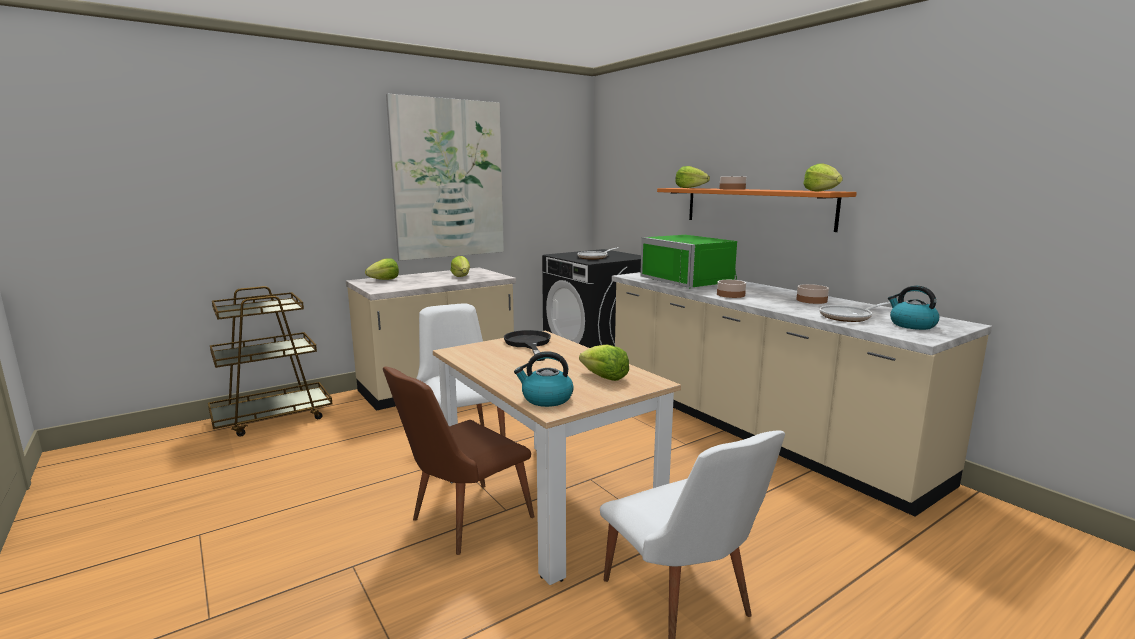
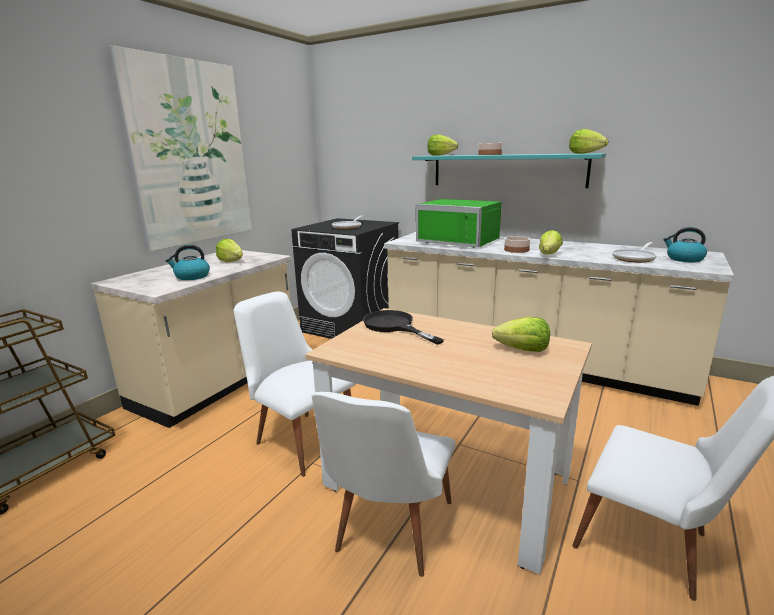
camera: 25 degrees left, 5 degrees up
(384, 280) = (144, 276): lettuce -> lettuce (549, 254)
(461, 521) = (388, 534): brown chair -> white chair
(546, 399) = (516, 388): kettle -> kettle (192, 277)
(756, 207) = (507, 170): orange shelf -> turquoise shelf
(811, 300) = (580, 247): bowl -> none

